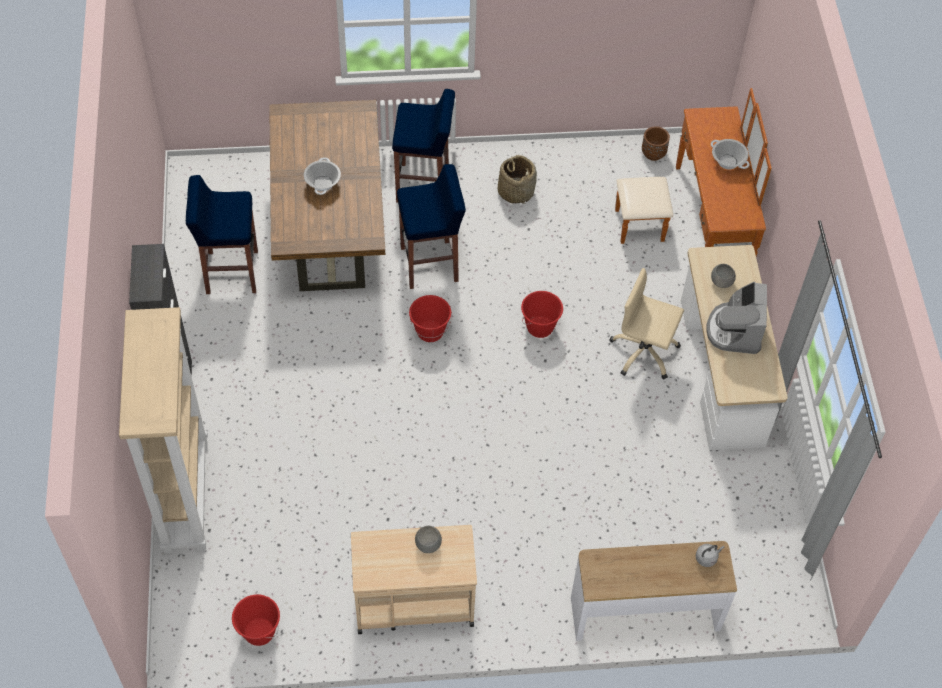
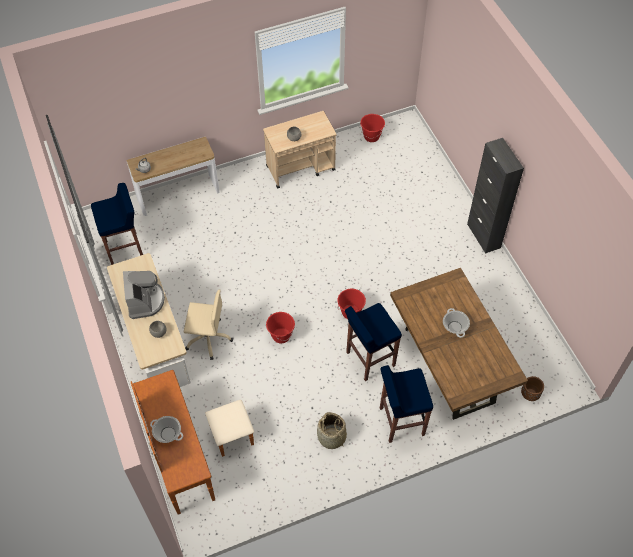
camera: 165 degrees right, 0 degrees up
(185, 495) = (444, 184): beige bookcase -> none
(231, 272) = (496, 315): blue stool -> blue stool (125, 249)
(653, 153) = (235, 507): brown planter -> brown planter (530, 394)

